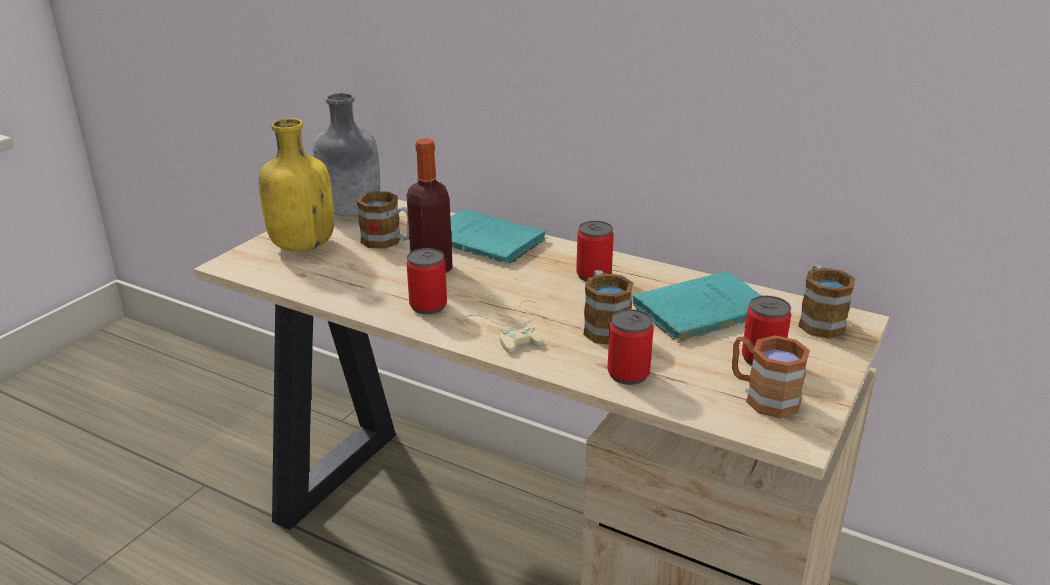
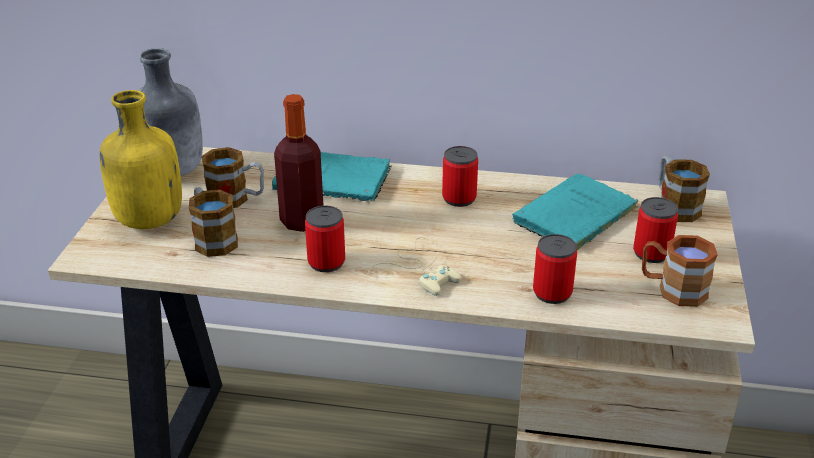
camera: 20 degrees left, 5 degrees up
(604, 326) = (501, 250): mug -> mug (212, 239)

